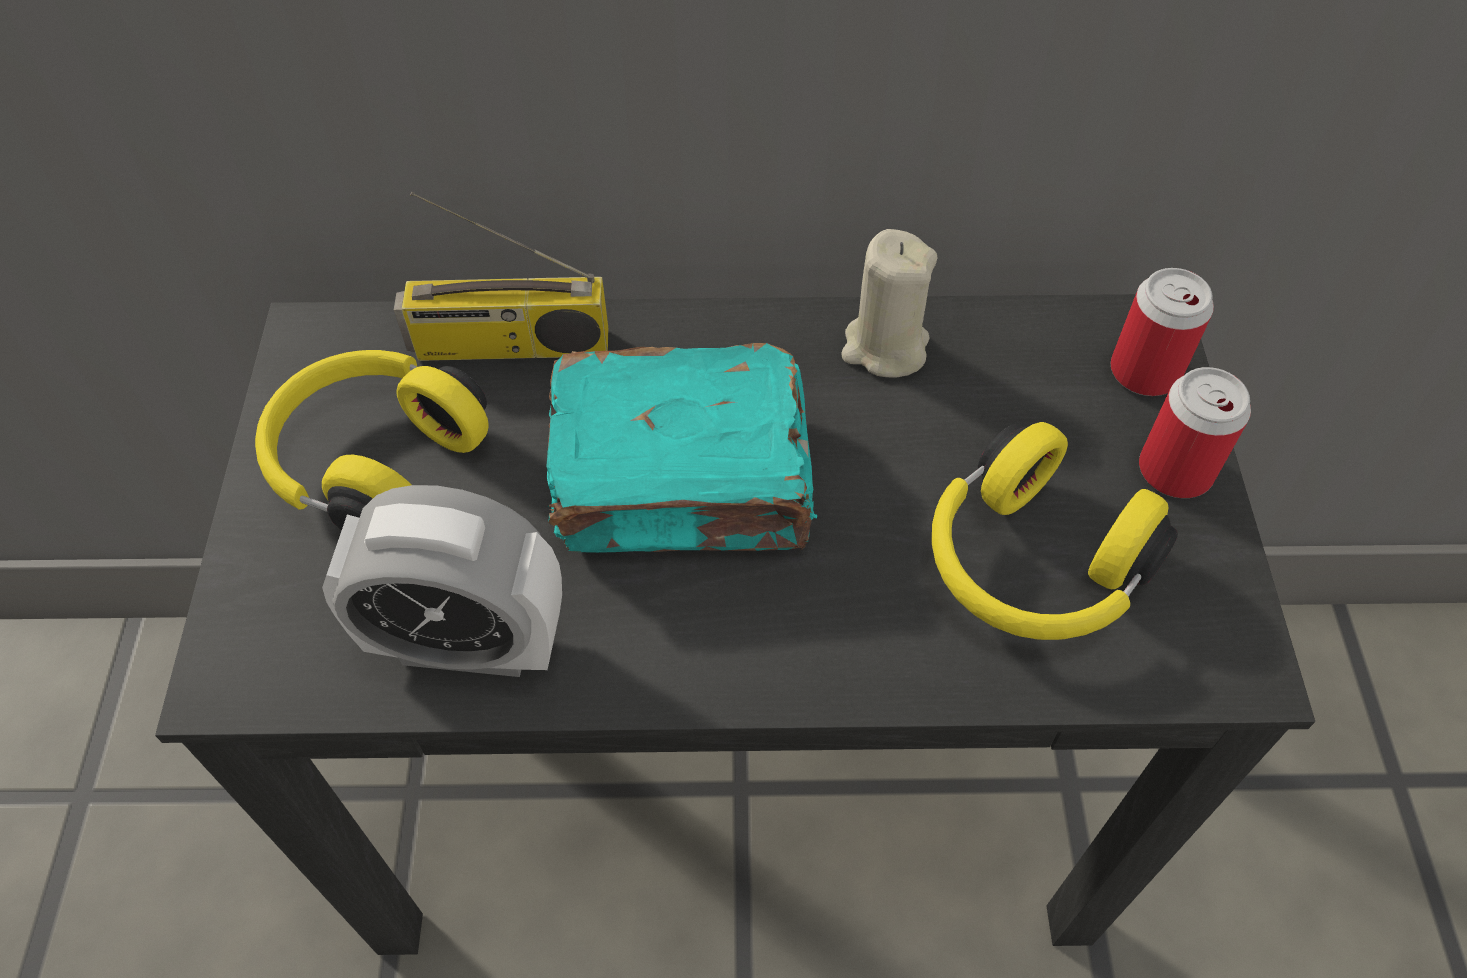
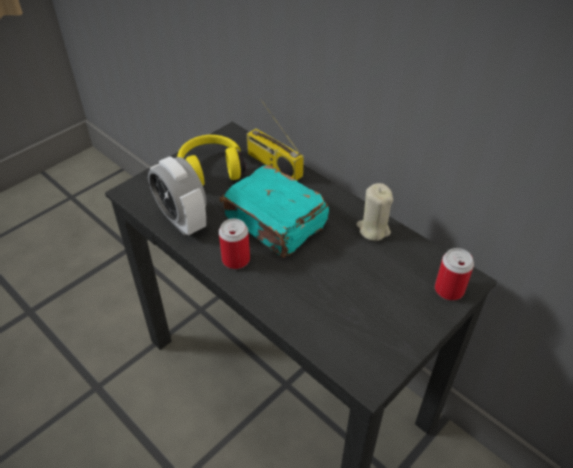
camera: 45 degrees right, 10 degrees down
(1030, 566) = (341, 309): yellow headphones -> none
(1175, 470) = (421, 320): can -> can (236, 259)

